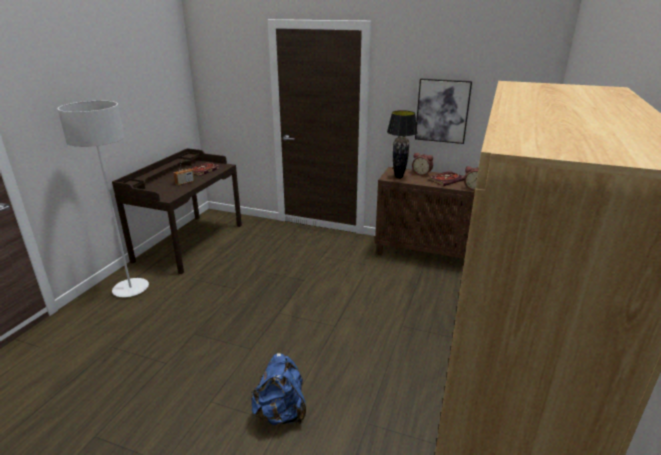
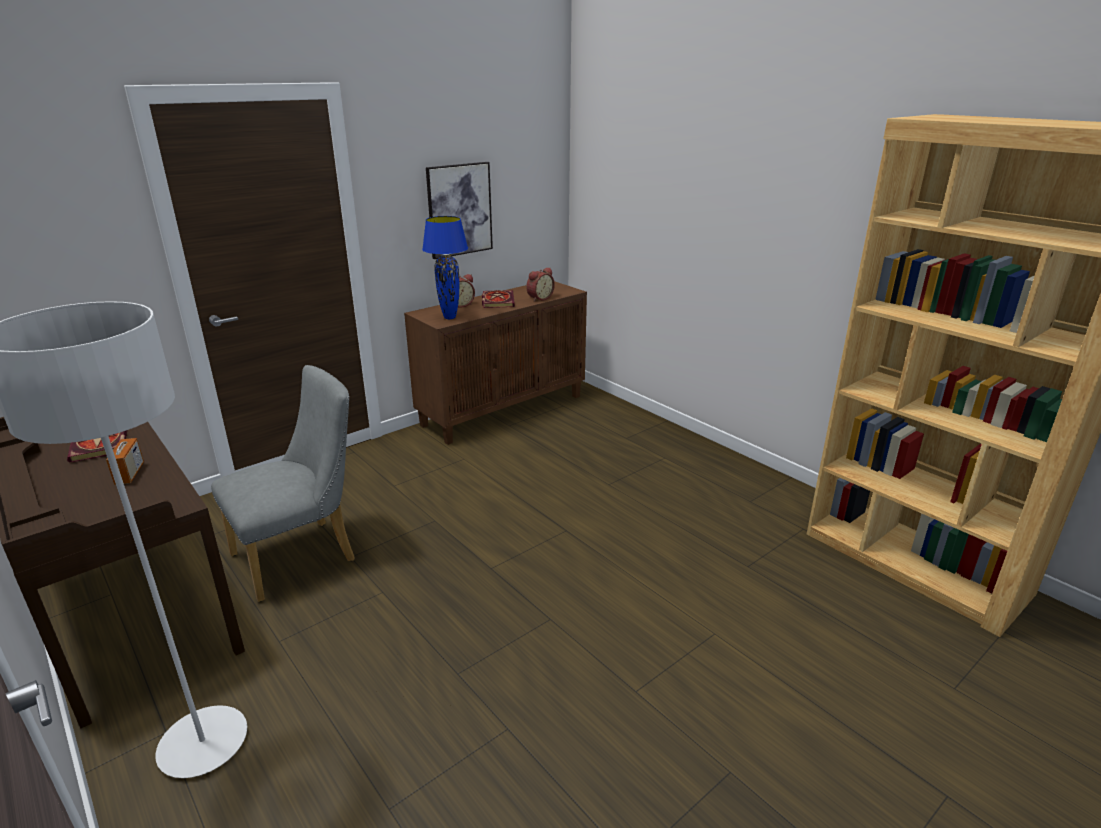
camera: 60 degrees left, 0 degrees up
(248, 258) = (303, 555): none -> grey chair
(281, 413) = (696, 627): blue backpack -> none
(398, 177) = (450, 317): black table lamp -> blue table lamp

